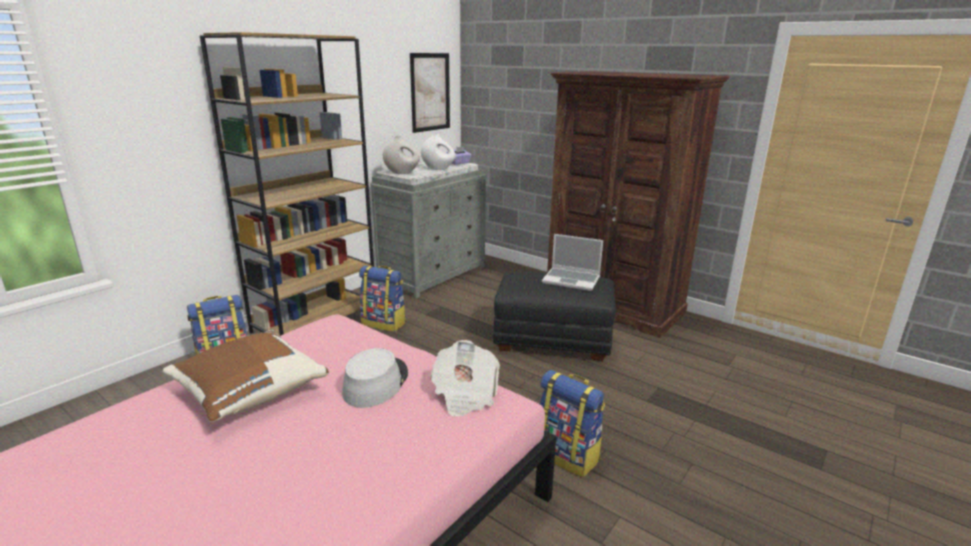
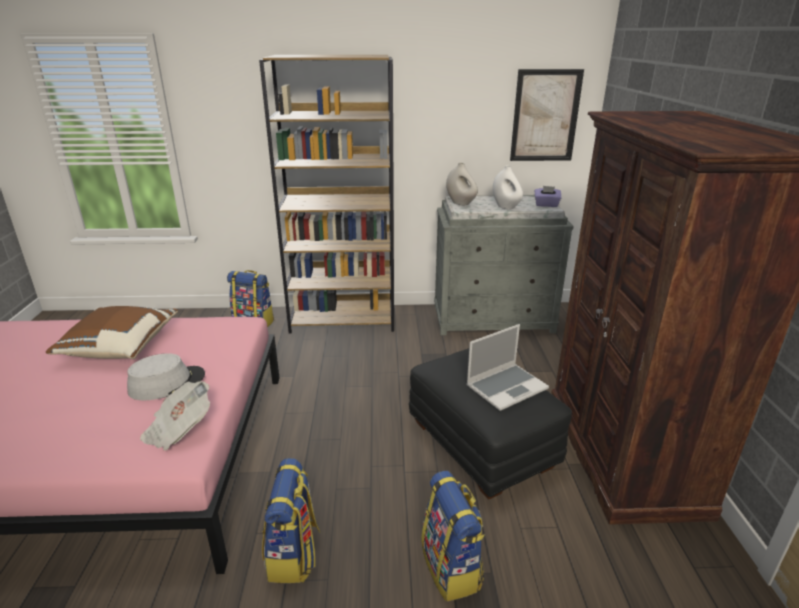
camera: 50 degrees right, 5 degrees up
(384, 323) = (379, 345): backpack -> backpack (452, 568)
(572, 280) = (506, 387): laptop -> laptop turned 105 degrees counterclockwise

